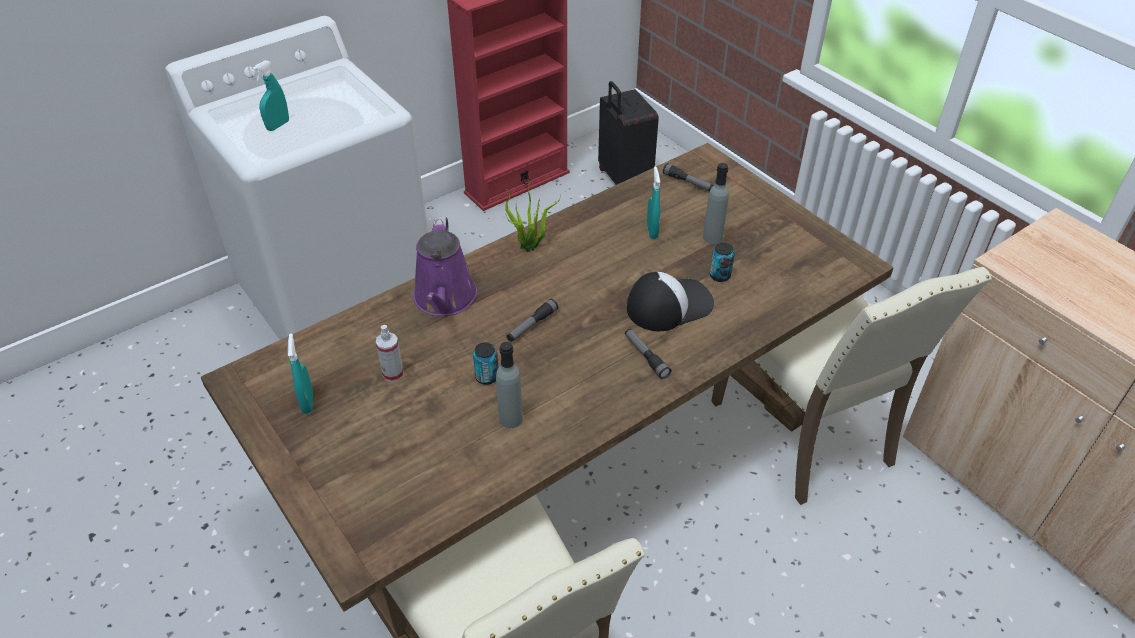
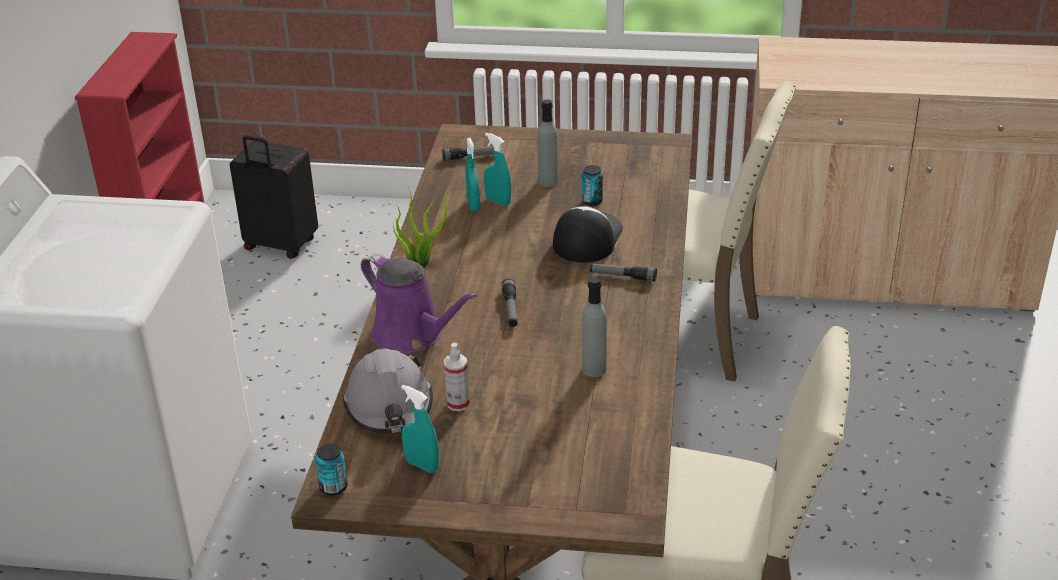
camera: 45 degrees left, 10 degrees down
(278, 125) = (90, 273): turquoise spray bottle -> turquoise spray bottle (473, 205)
(356, 342) = (389, 406): none -> grey hard hat
(487, 377) = (533, 358): can -> can (333, 487)

